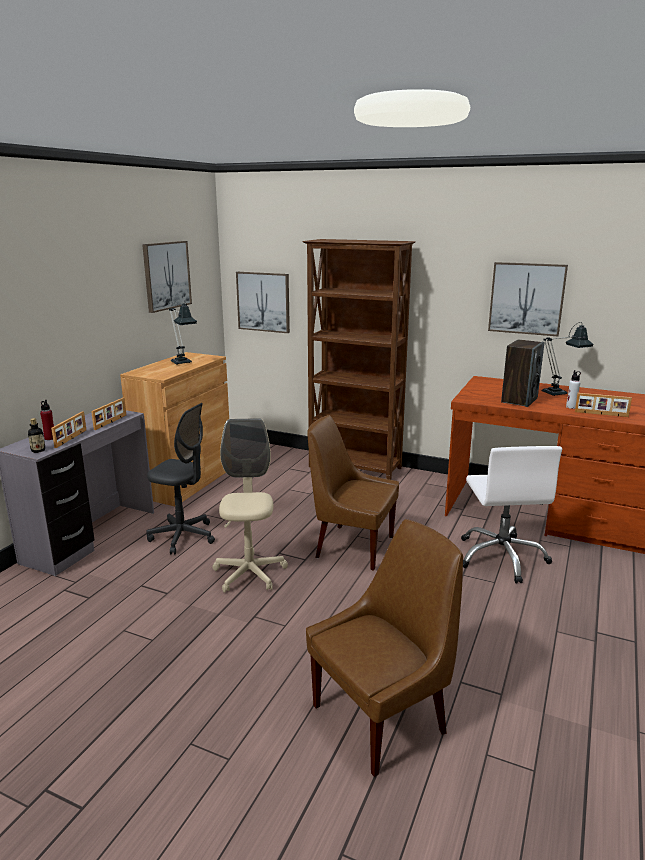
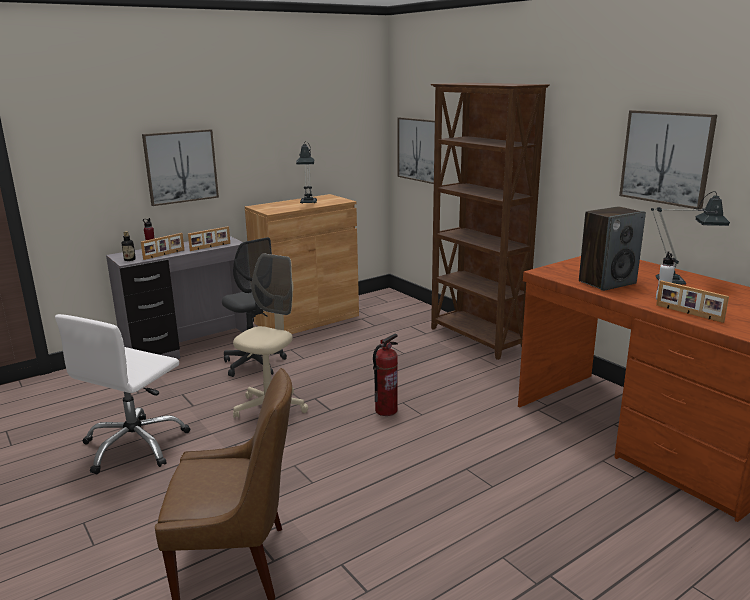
camera: 30 degrees right, 0 degrees up
(166, 275) = (312, 117): picture -> picture (181, 166)
(351, 546) = (386, 410): brown chair -> fire extinguisher
(501, 557) = (532, 464): white office chair -> white office chair (135, 446)

